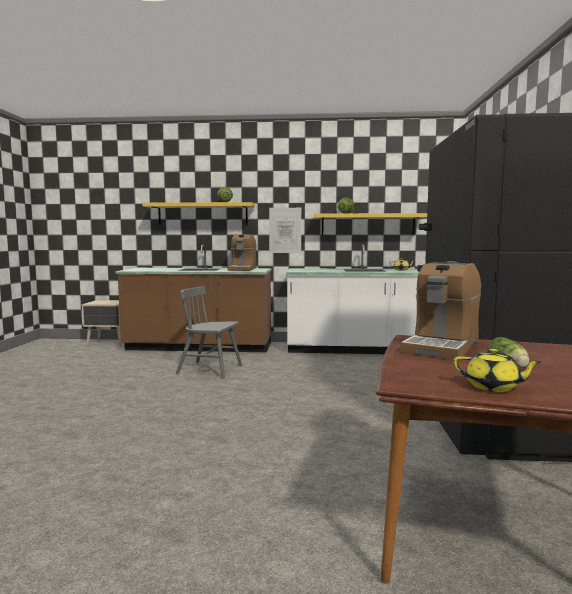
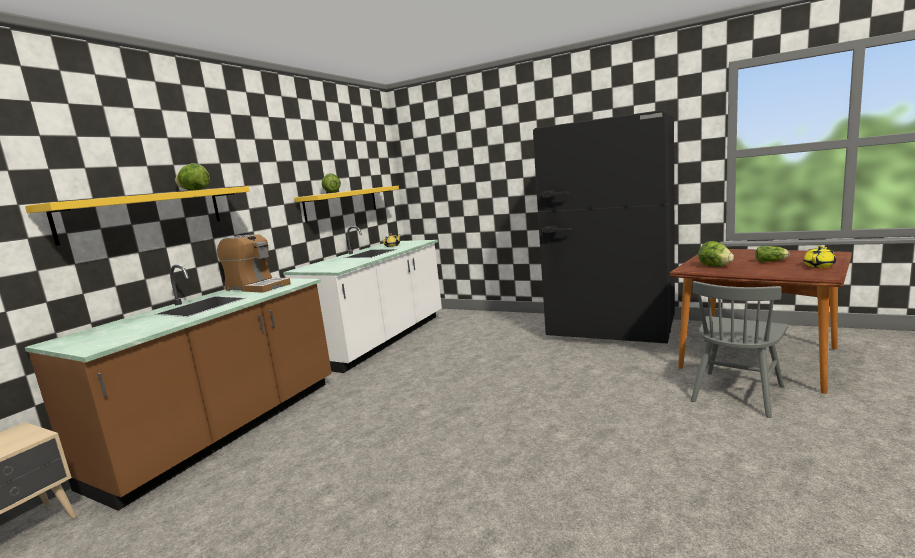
camera: 65 degrees left, 5 degrees up
(210, 370) = (358, 426): grey chair -> grey chair (737, 393)
(285, 230) = (267, 222): picture -> none
(441, 346) = (714, 266): coffee machine -> lettuce

